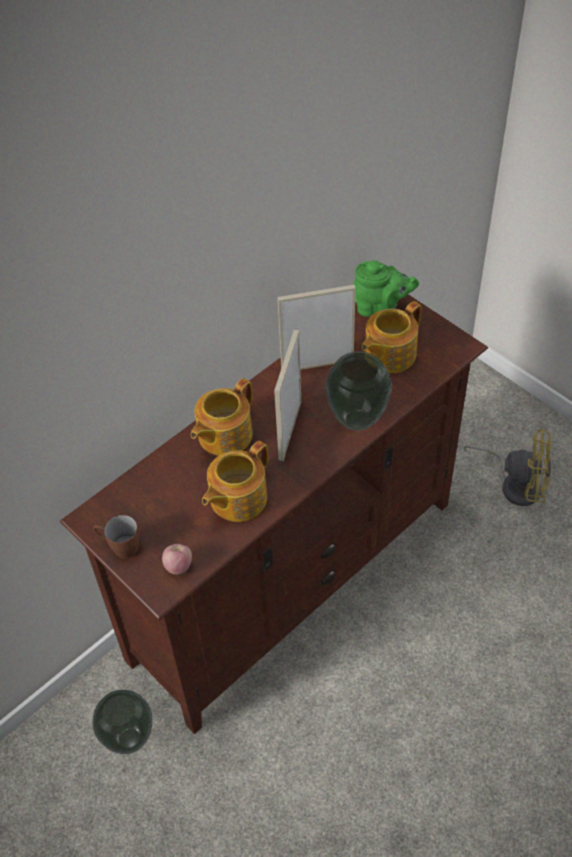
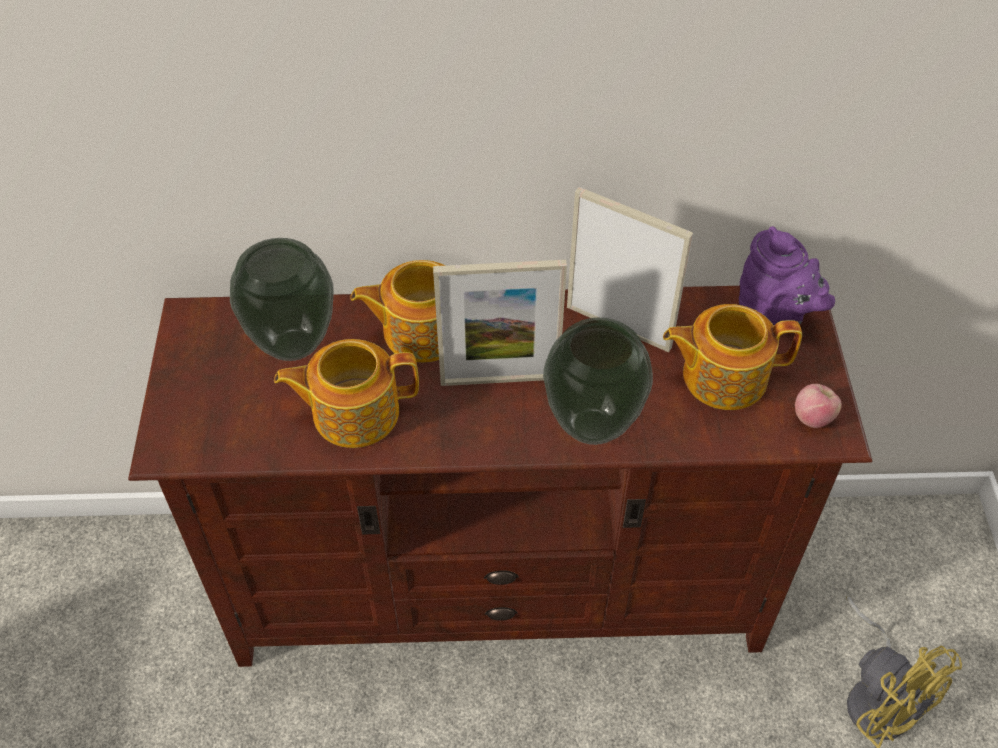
camera: 40 degrees right, 0 degrees up
(119, 547) = (182, 369): brown mug -> none
(130, 737) = (180, 615): vase -> vase (295, 345)
(178, 566) = (211, 437): apple -> apple (812, 418)
(290, 430) = (499, 379): picture frame -> picture frame turned 150 degrees counterclockwise
(380, 308) = (775, 314): green teapot -> purple teapot

